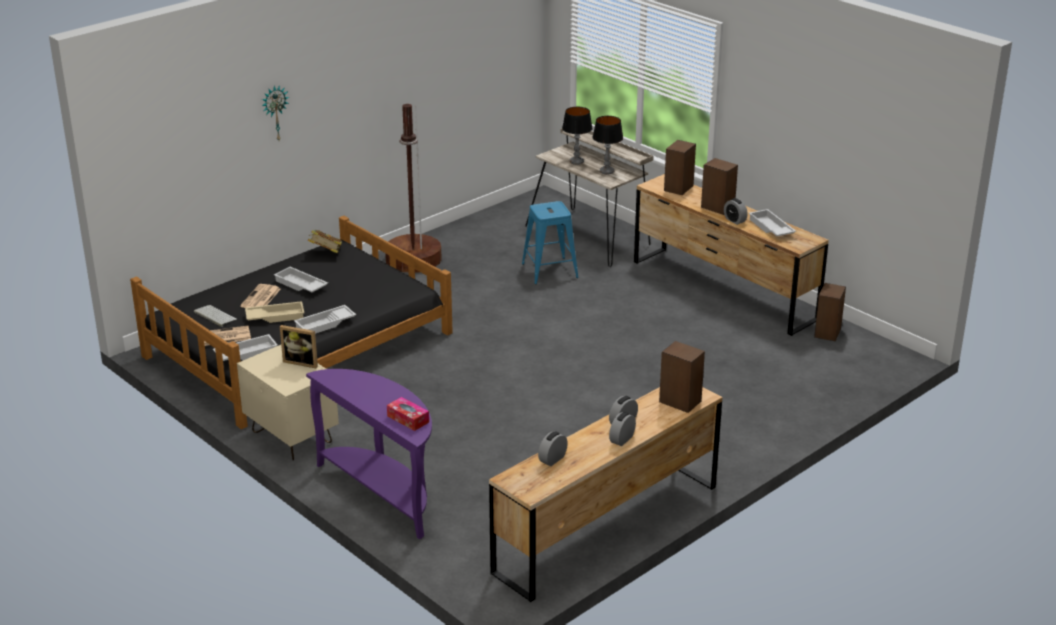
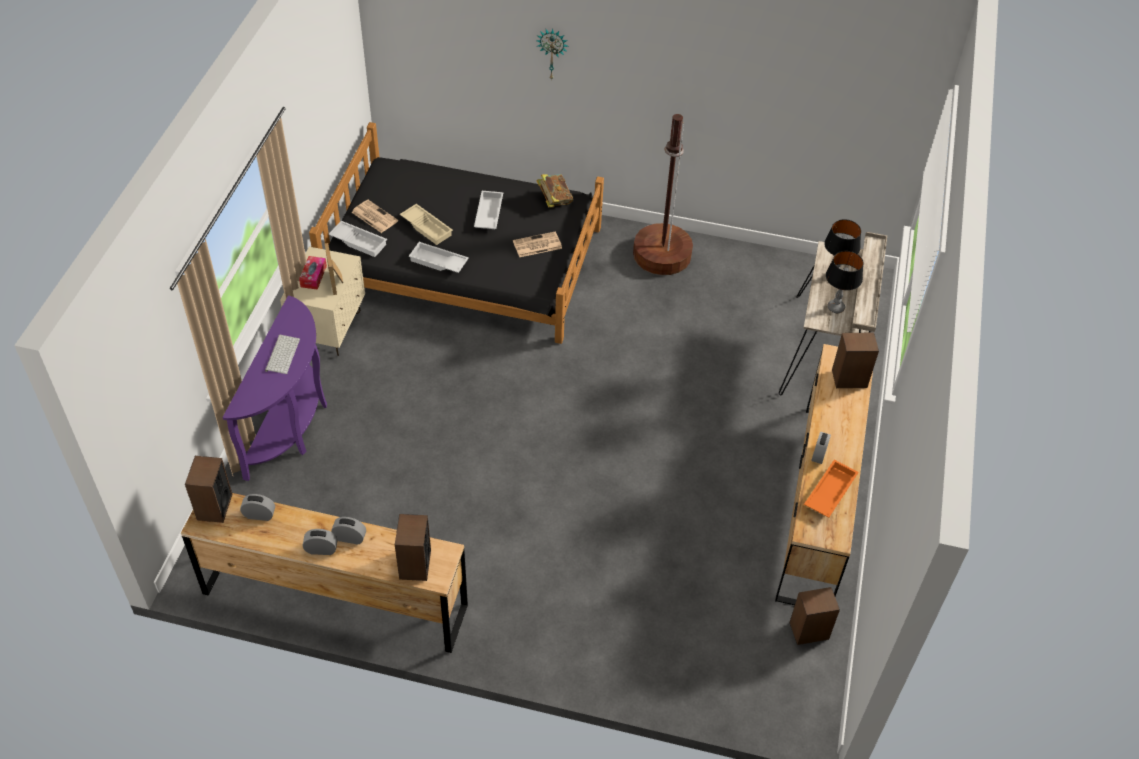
camera: 55 degrees right, 20 degrees up
(214, 316) = (400, 193): keyboard -> keyboard (282, 354)
(260, 298) = (448, 203): newspaper -> newspaper (536, 245)
(408, 419) = (259, 391): tissue box -> tissue box (313, 276)
(550, 271) = (730, 355): blue stool -> none
(717, 207) = (835, 428): speaker -> speaker (214, 507)
(770, 228) = (829, 492): white tray -> orange tray

